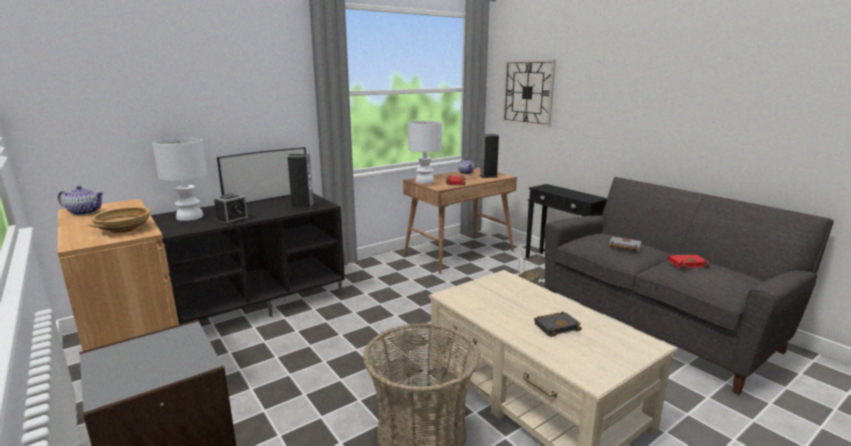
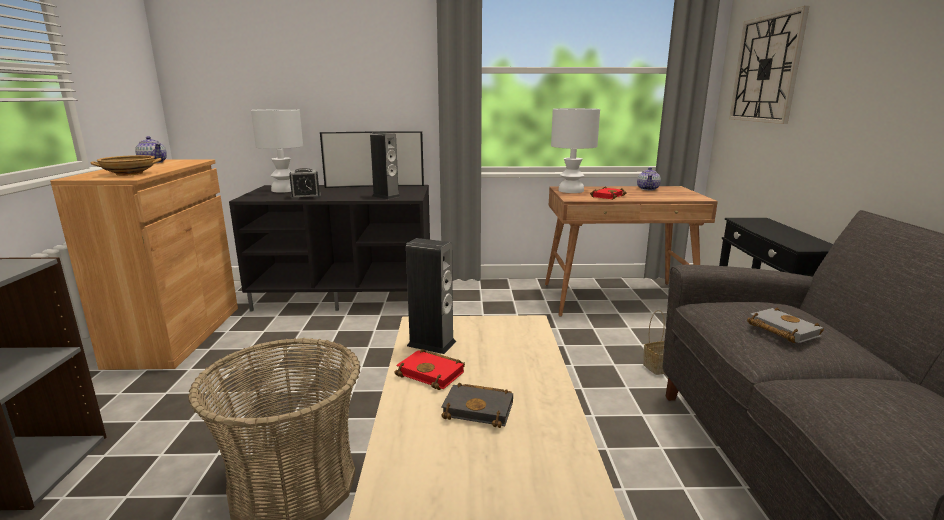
camera: 35 degrees right, 0 degrees up
(488, 176) = (672, 195): speaker -> speaker (431, 343)
(687, 263) = (882, 392): red book -> red book (433, 373)

